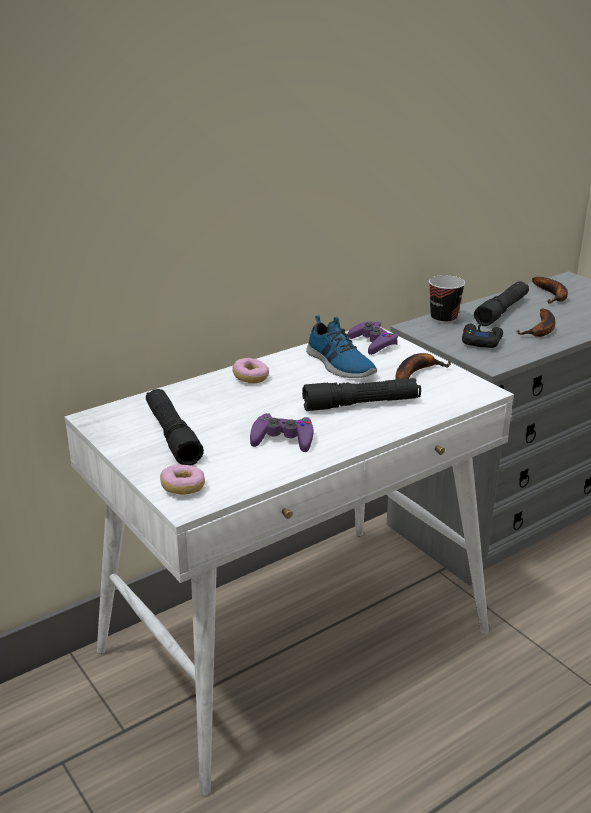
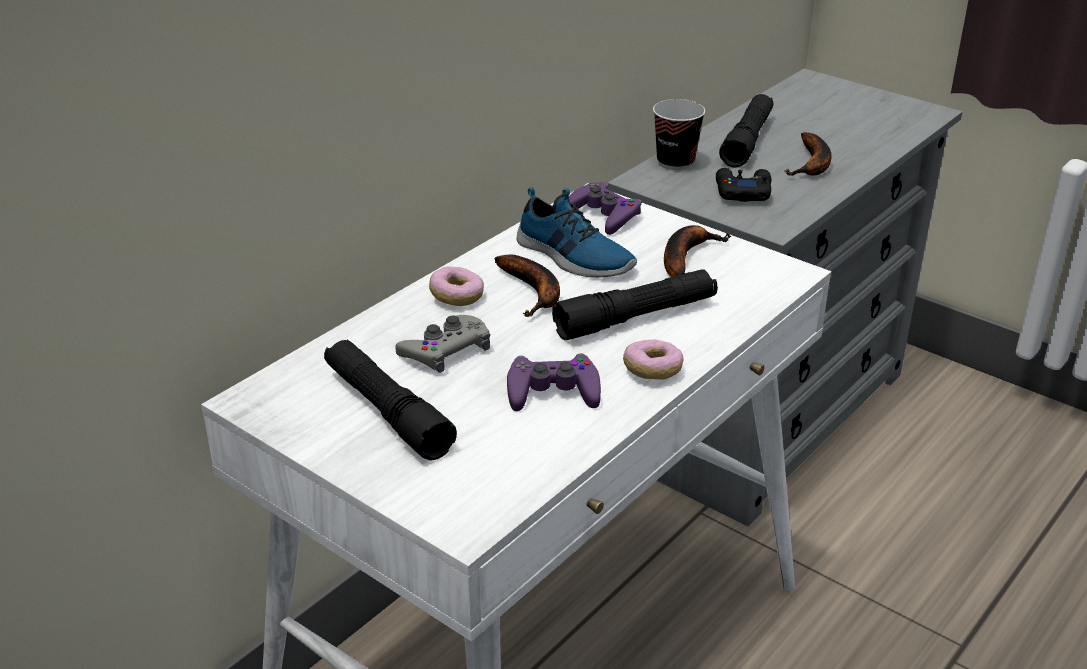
camera: 15 degrees left, 5 degrees up
(183, 488) = (447, 498): donut -> donut (652, 370)
(227, 407) = (446, 351): none -> grey game controller
(552, 295) = (802, 108): banana -> banana (534, 292)

